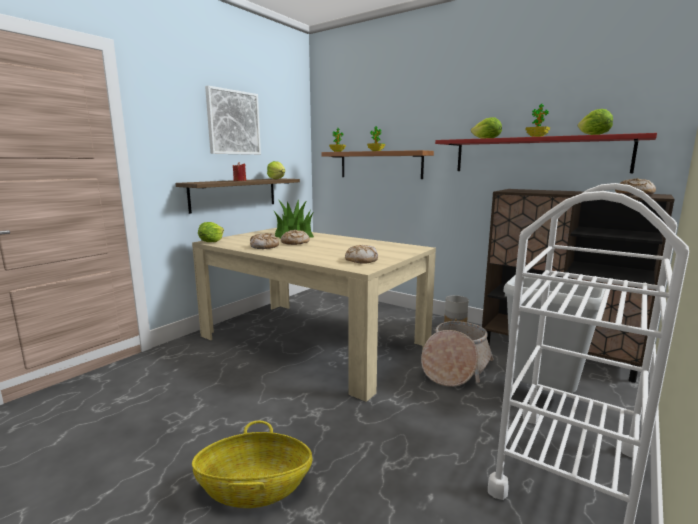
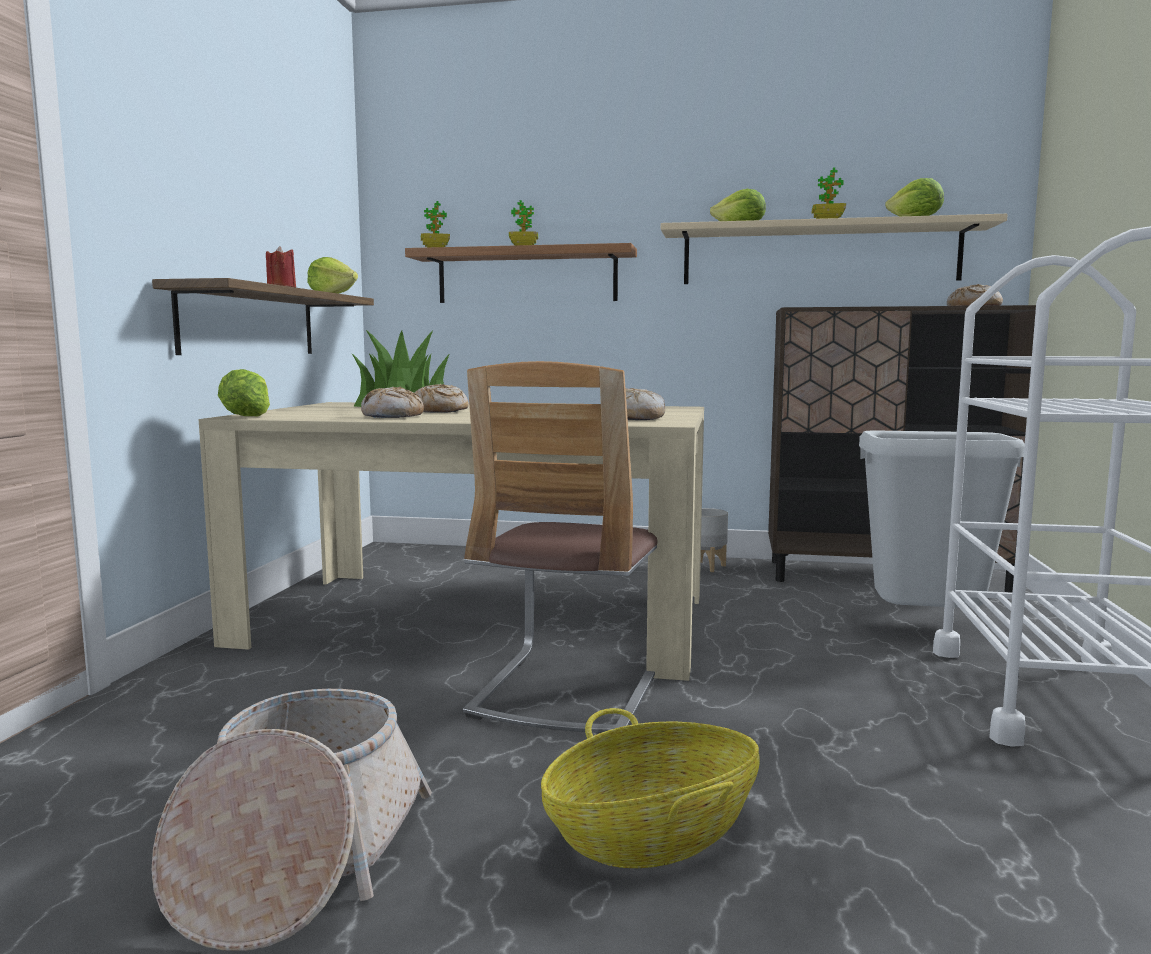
camera: 25 degrees left, 5 degrees down
(233, 122) = (246, 164): picture -> none
(306, 393) = (568, 689): none -> chair
(455, 368) = (771, 615): basket -> basket (299, 856)
(537, 155) = (819, 255): red shelf -> beige shelf

